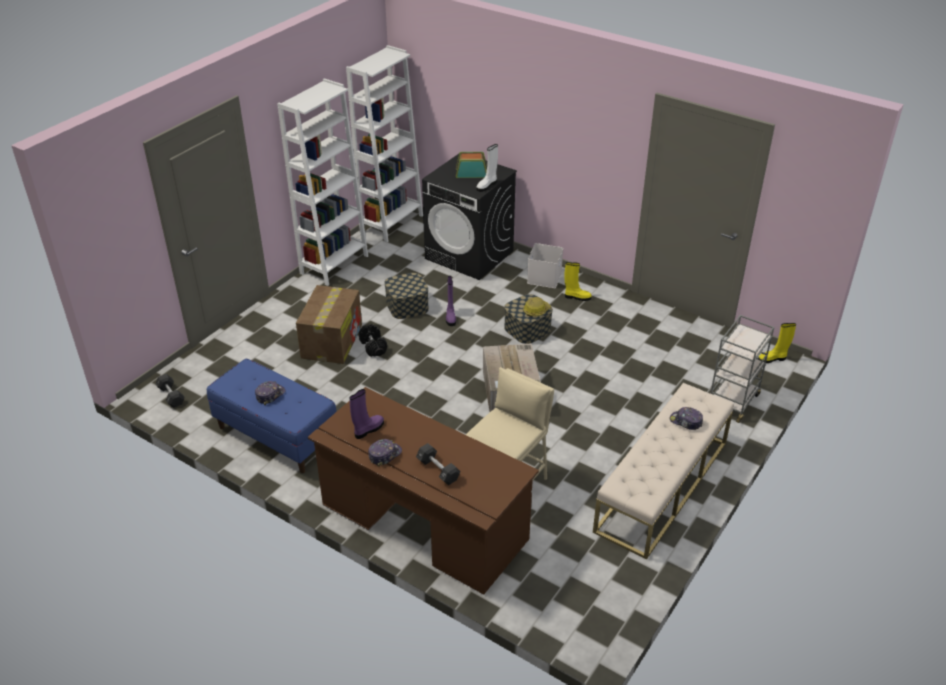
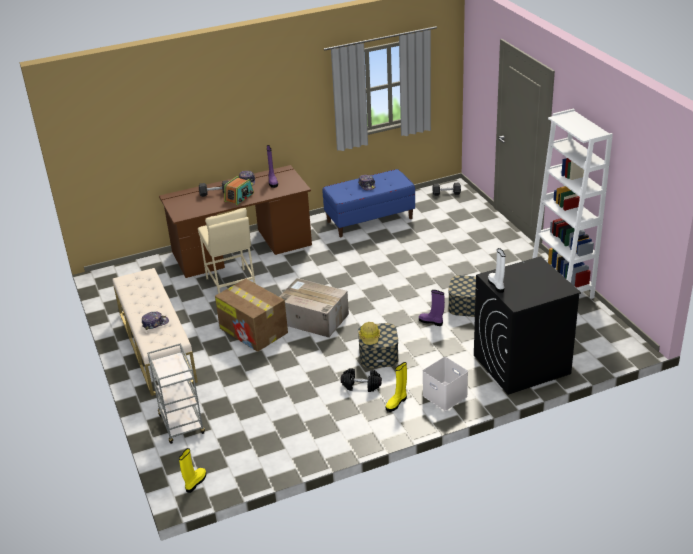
camera: 125 degrees right, 5 degrees down
(332, 340) = (451, 260): cardboard box -> cardboard box (254, 331)
(373, 347) = (426, 276): black dumbbell -> black dumbbell (361, 386)
(391, 223) = (616, 336): white bookcase -> none
(471, 173) = (529, 284): radio -> radio (239, 197)

